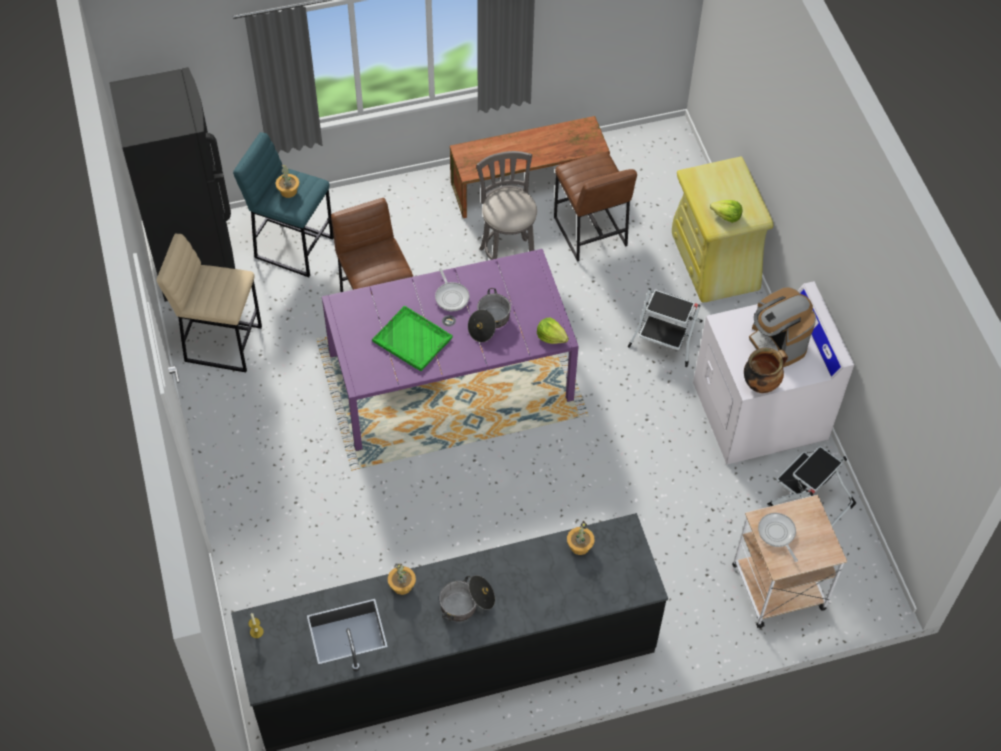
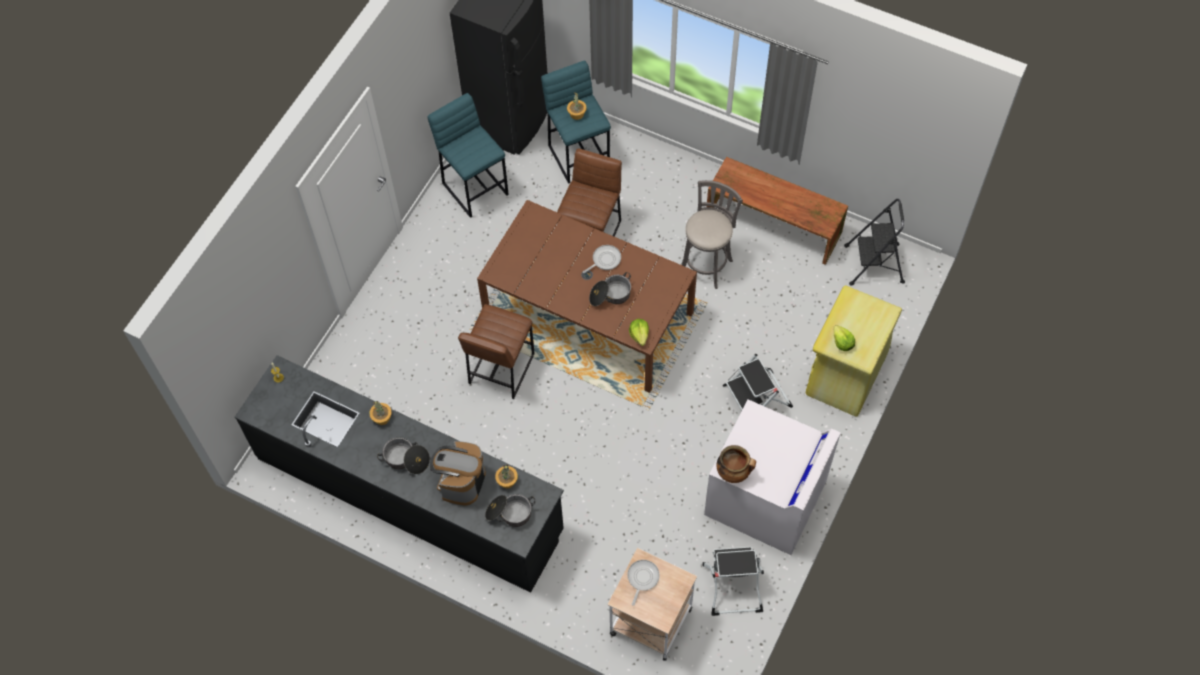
camera: 45 degrees right, 5 degrees up
(221, 343) = (474, 188): beige stool -> turquoise stool
(413, 340) = (552, 270): green tray -> none
(450, 376) = (588, 315): purple dining table -> brown dining table
(451, 296) = (605, 260): frying pan -> frying pan turned 150 degrees counterclockwise
(590, 232) = (781, 288): brown chair -> brown chair (501, 369)
(612, 572) = (509, 513): none -> cooking pot
(646, 158) = (876, 263): none -> black step ladder
(777, 344) = (774, 455): coffee machine -> coffee machine (461, 482)

